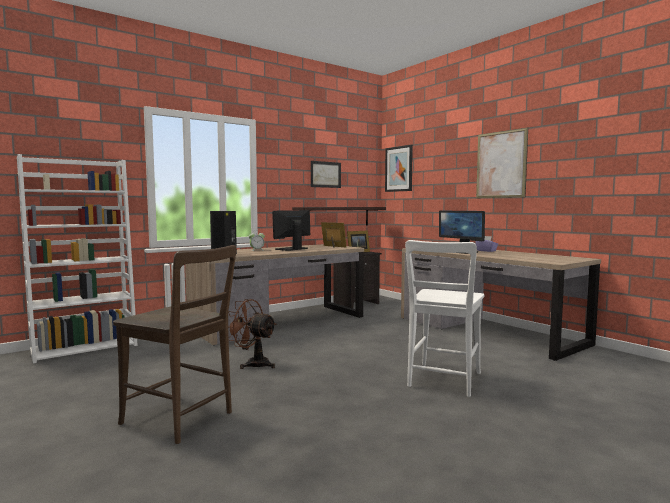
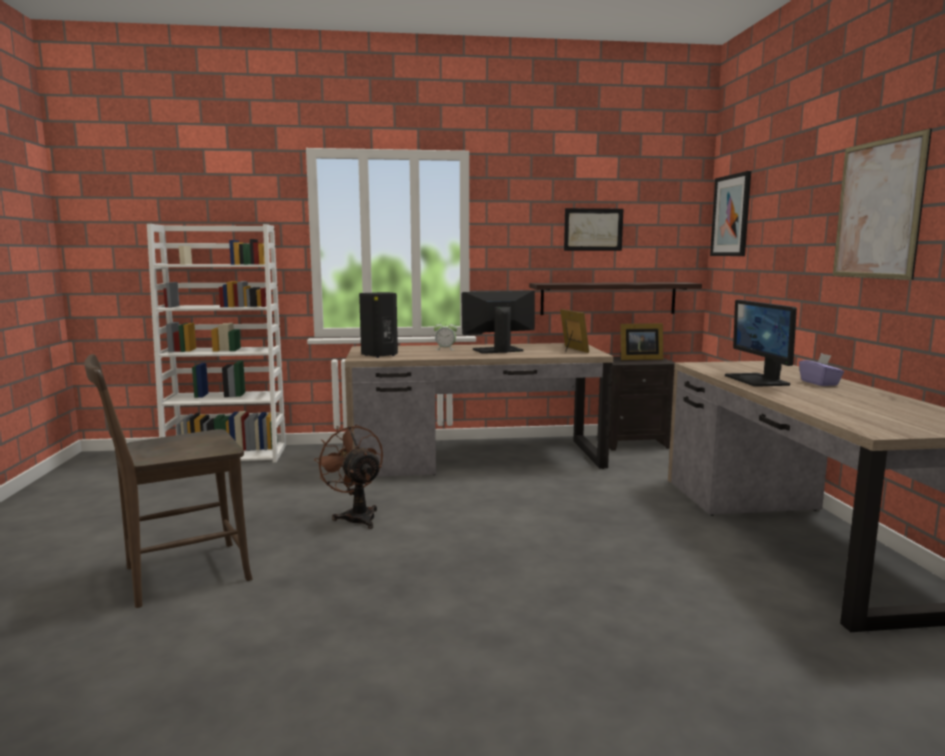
camera: 30 degrees right, 5 degrees up
(181, 419) = (179, 575): brown chair -> brown chair turned 90 degrees clockwise
(443, 381) = (568, 614): white chair -> none

